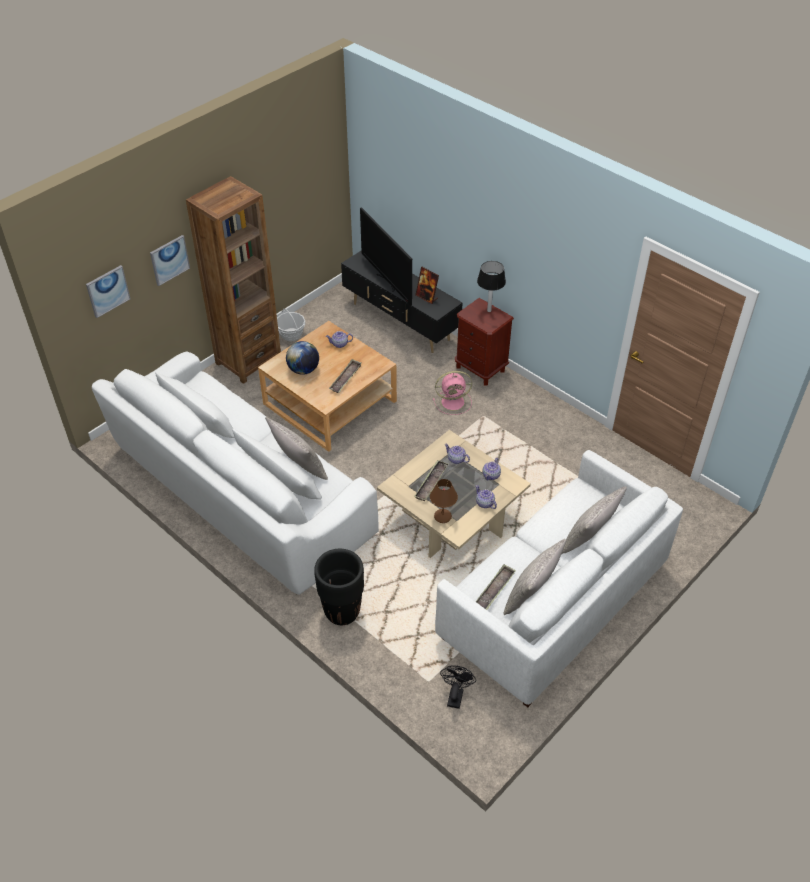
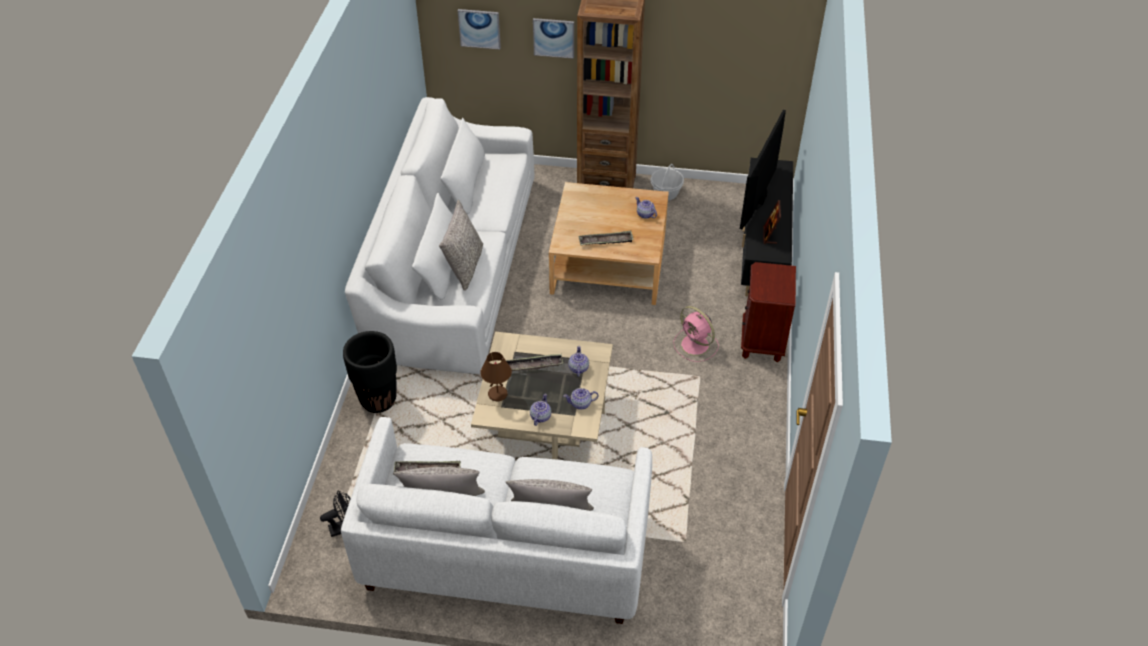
camera: 55 degrees right, 0 degrees up
(303, 370) = (589, 210): globe -> none
(489, 311) = (783, 282): table lamp -> none

